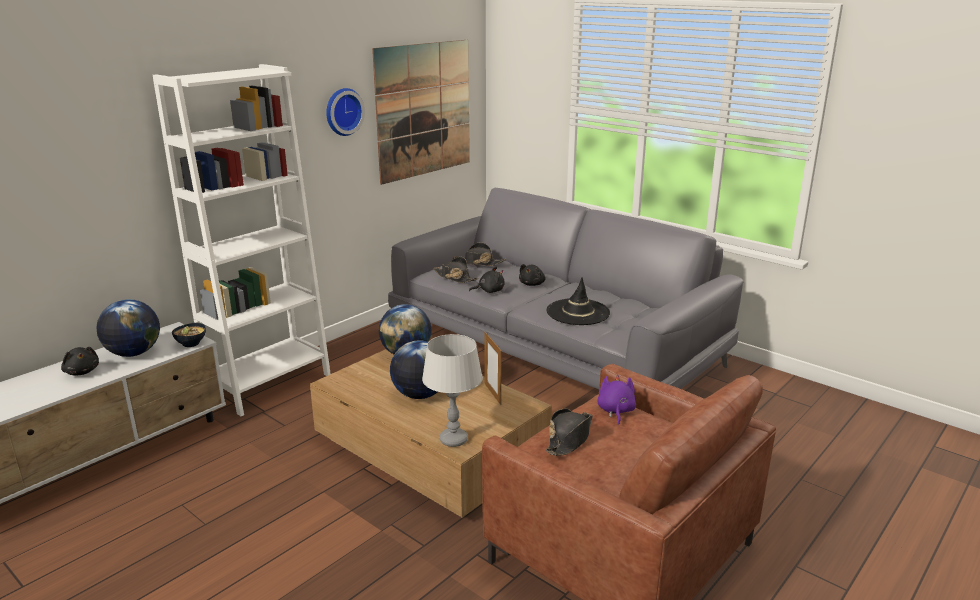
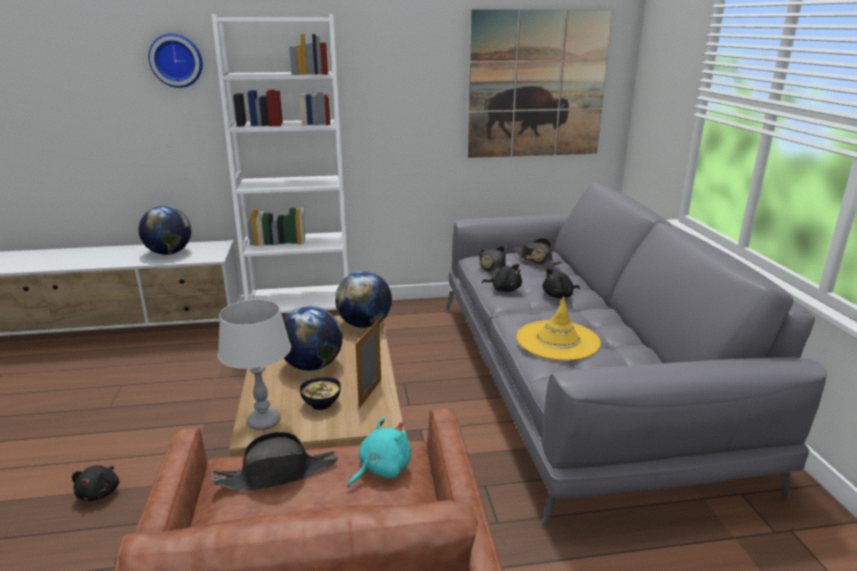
camera: 40 degrees right, 0 degrees up
(82, 371) = (124, 255): black plush toy -> black plush toy (100, 492)
(190, 343) = (208, 257): bowl -> bowl (321, 404)
(342, 111) = (427, 74): wall clock -> wall clock (176, 60)
(578, 312) = (557, 340): black hat -> yellow hat
(615, 411) = (381, 469): purple plush toy -> turquoise plush toy

